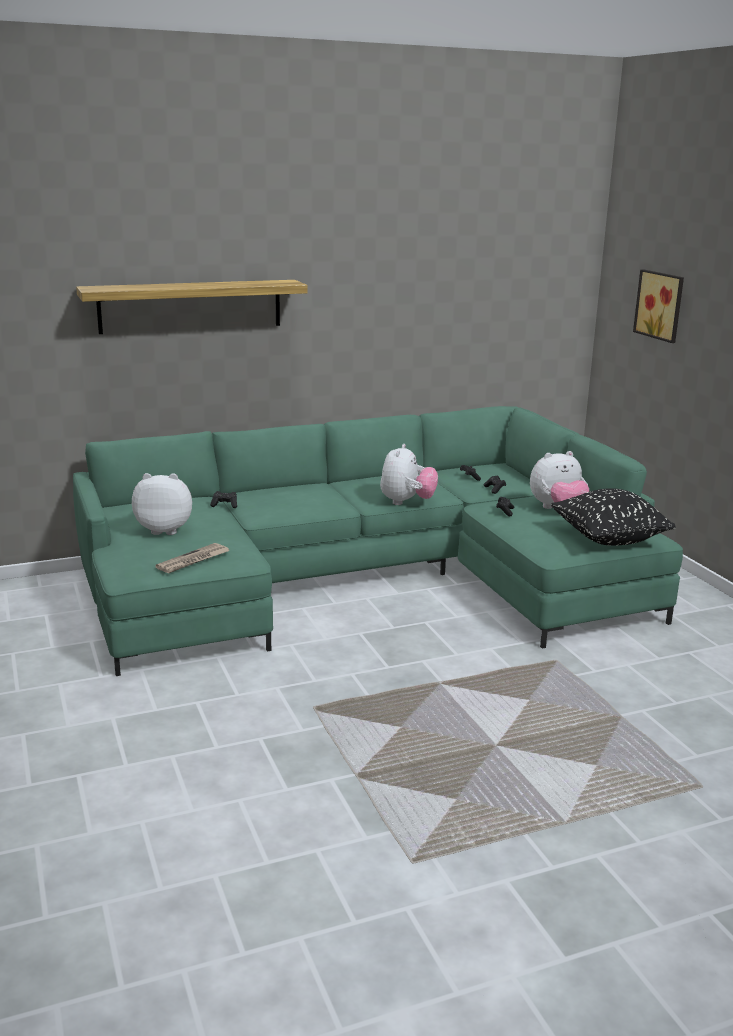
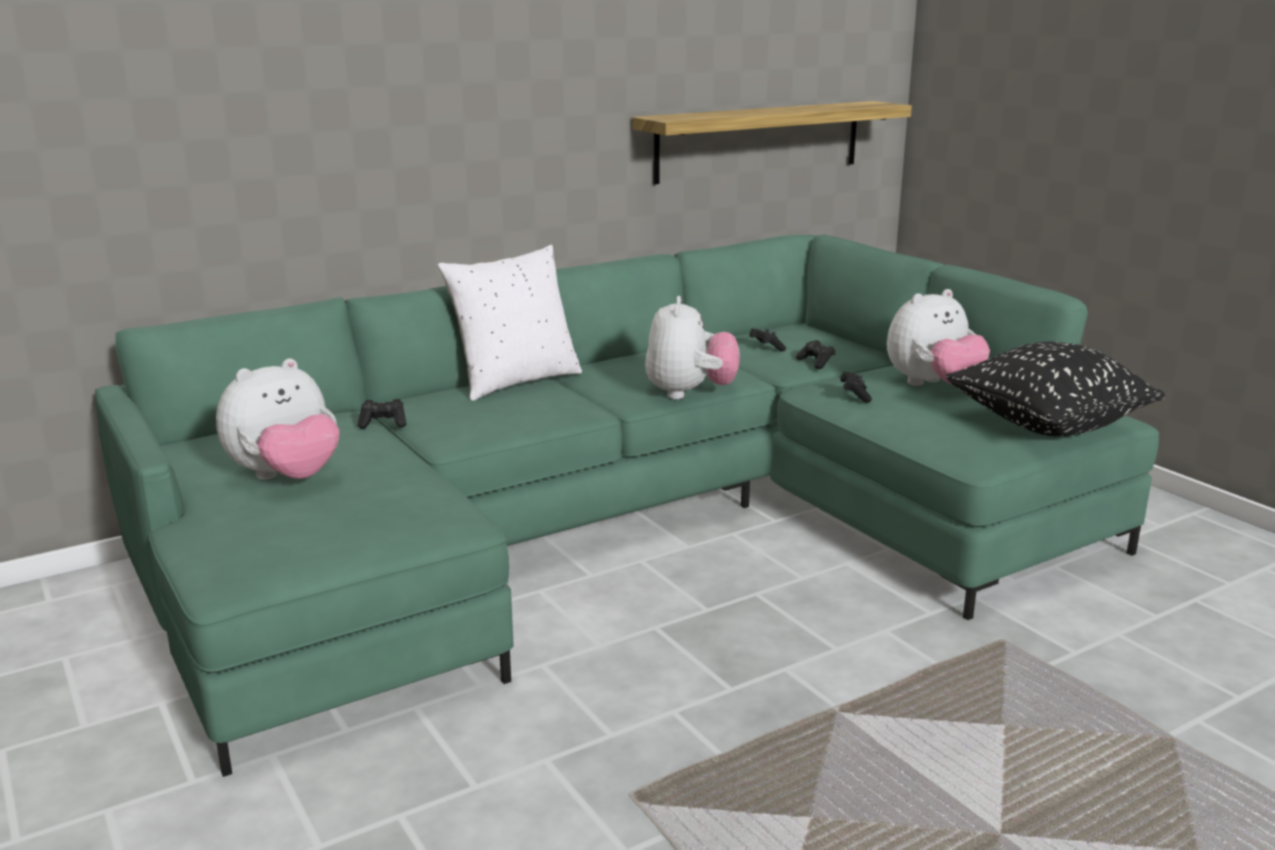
camera: 10 degrees left, 0 degrees up
(165, 529) = (286, 477): plush toy -> plush toy turned 150 degrees clockwise
(191, 306) = (291, 76): shelf -> shelf (759, 141)
(193, 561) = (357, 533): newspaper -> none
(308, 486) = (515, 381): none -> white pillow
(661, 305) = (1035, 60): picture -> none

